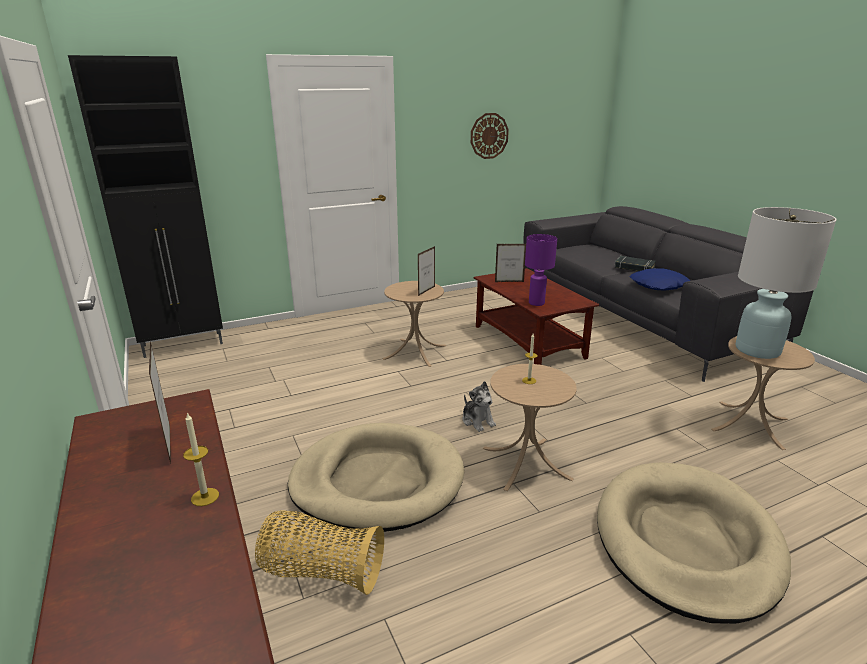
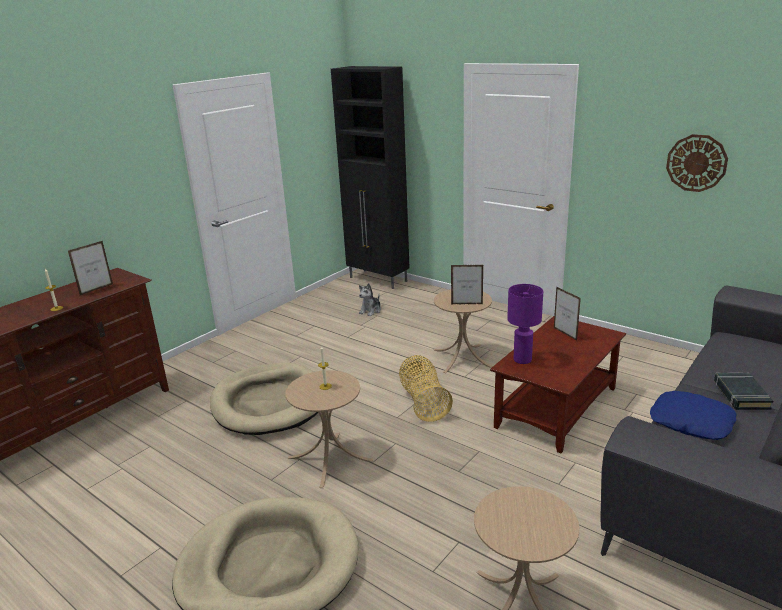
camera: 65 degrees right, 0 degrees up
(321, 572) = (179, 414): basket -> basket (423, 401)
(477, 421) = (375, 420): plush toy -> plush toy (371, 311)
(757, 350) = (514, 509): white table lamp -> none

